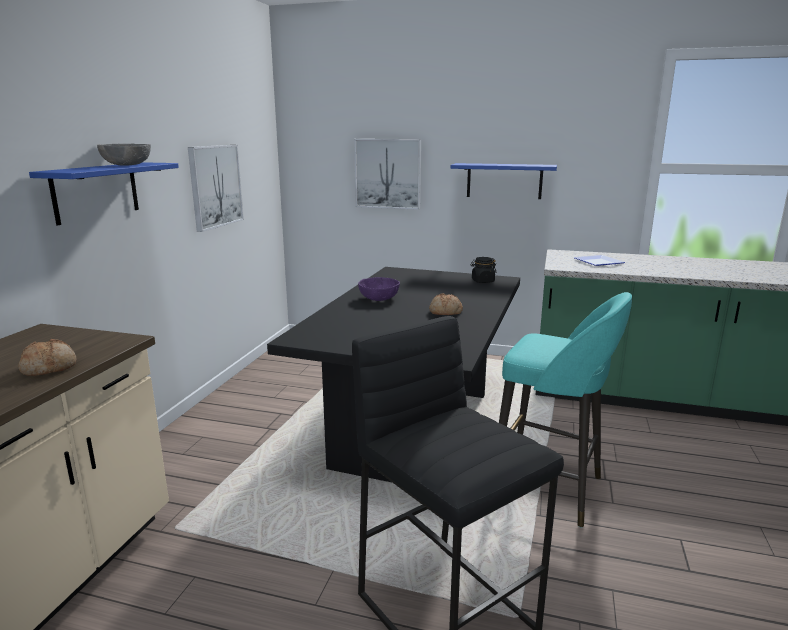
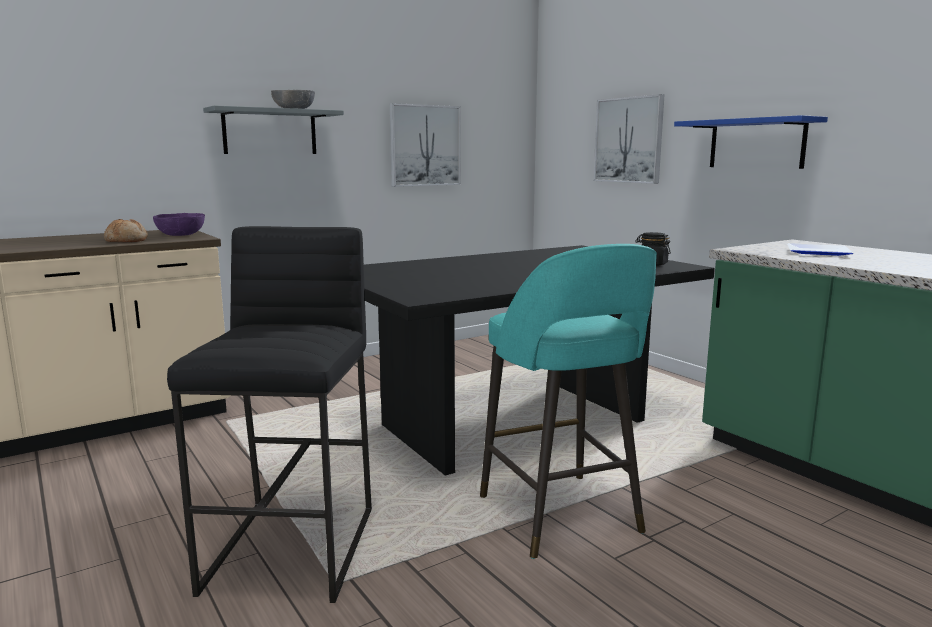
camera: 40 degrees right, 5 degrees down
(96, 192) = (270, 132): blue shelf -> grey shelf
(379, 298) = (494, 260): purple bowl -> purple bowl (181, 235)
(445, 312) = (524, 275): bread -> none

